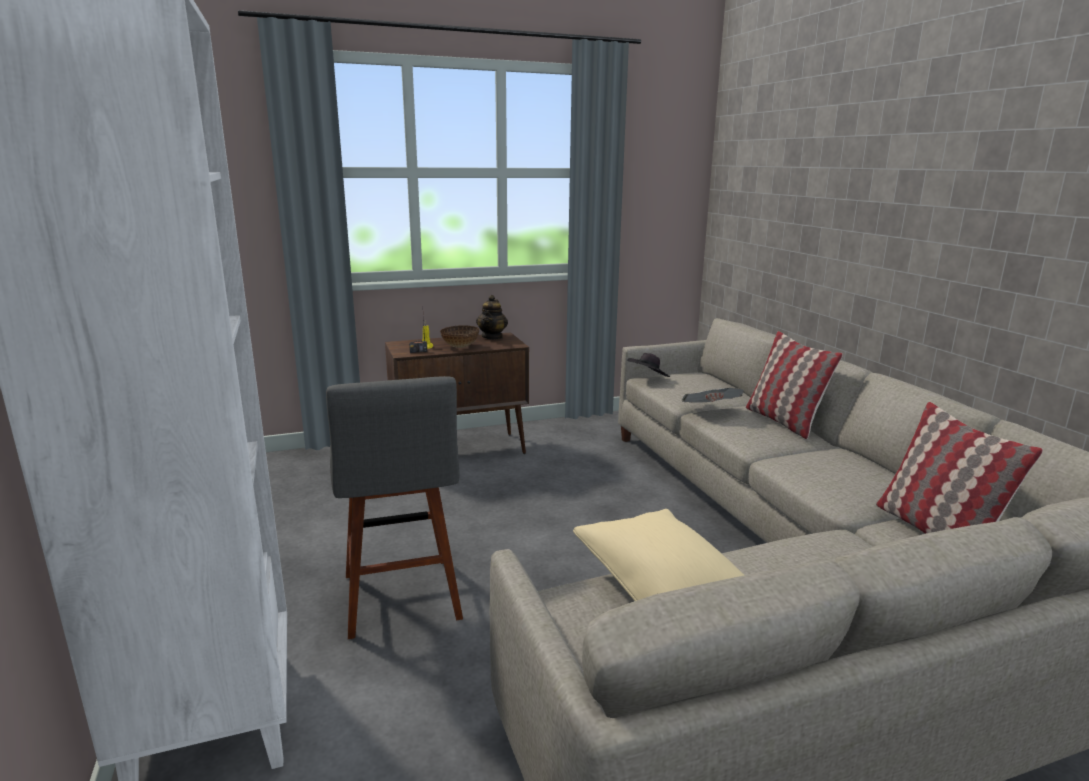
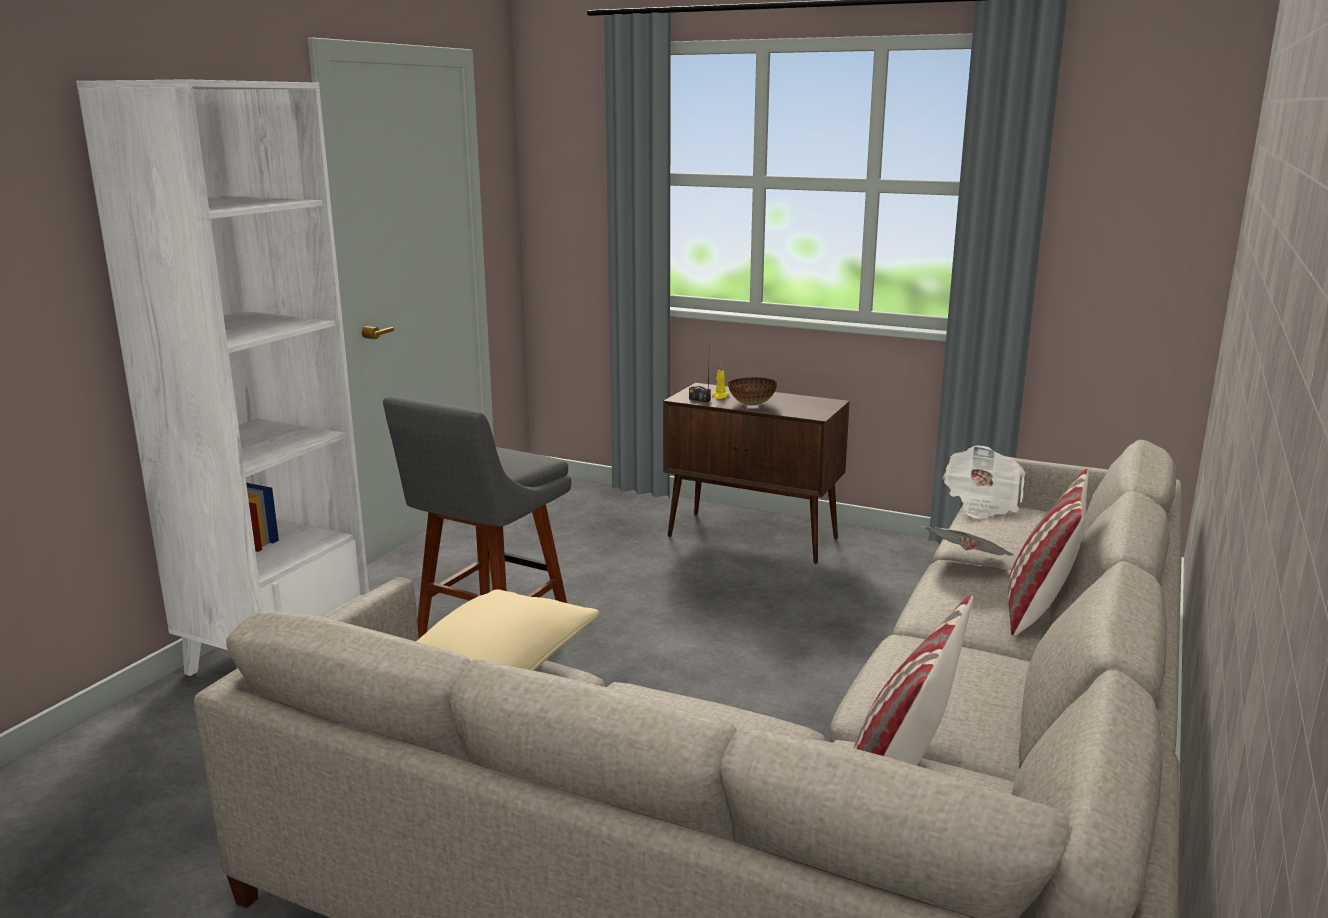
camera: 45 degrees right, 0 degrees up
(492, 337) = (813, 401): teapot -> none
(648, 378) = (981, 504): black hat -> newspaper

